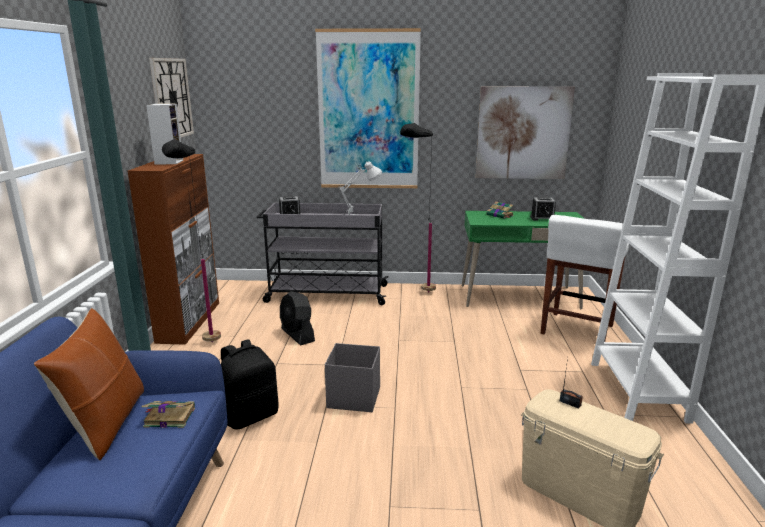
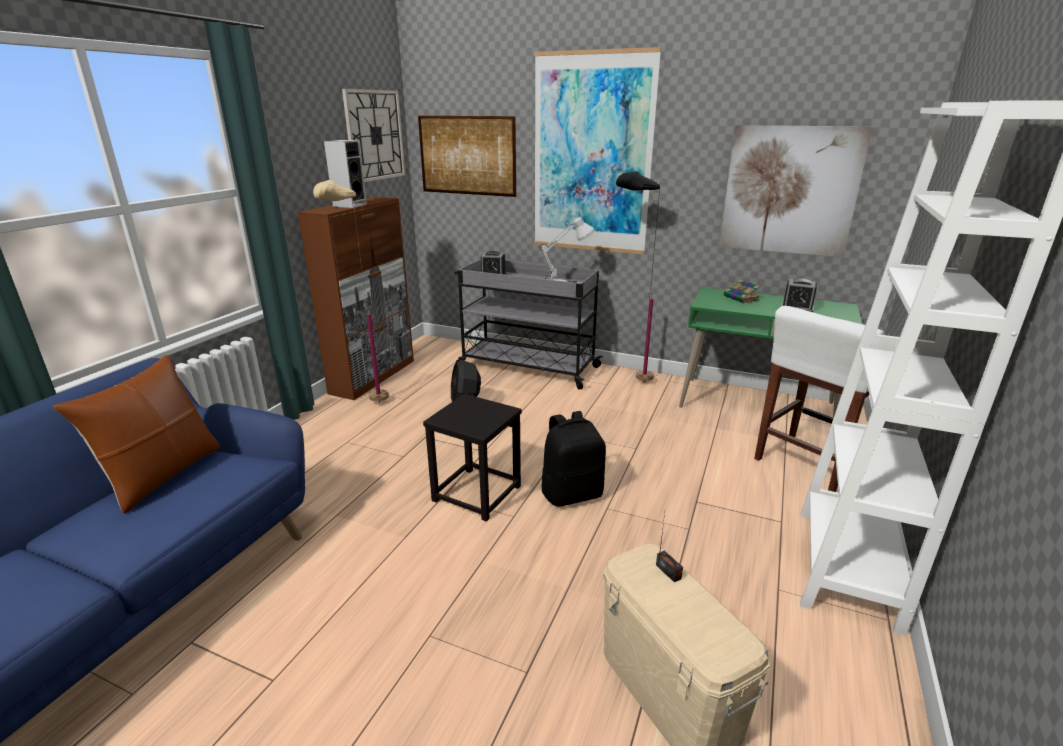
camera: 20 degrees right, 5 degrees up
(168, 417) = (218, 481): book -> none
(206, 349) = (369, 409): black floor lamp -> beige floor lamp
(250, 416) = (361, 491): black backpack -> black backpack (572, 493)
(253, 114) = (467, 155): none -> picture
(353, 397) = (476, 494): grey storage box -> black stool

